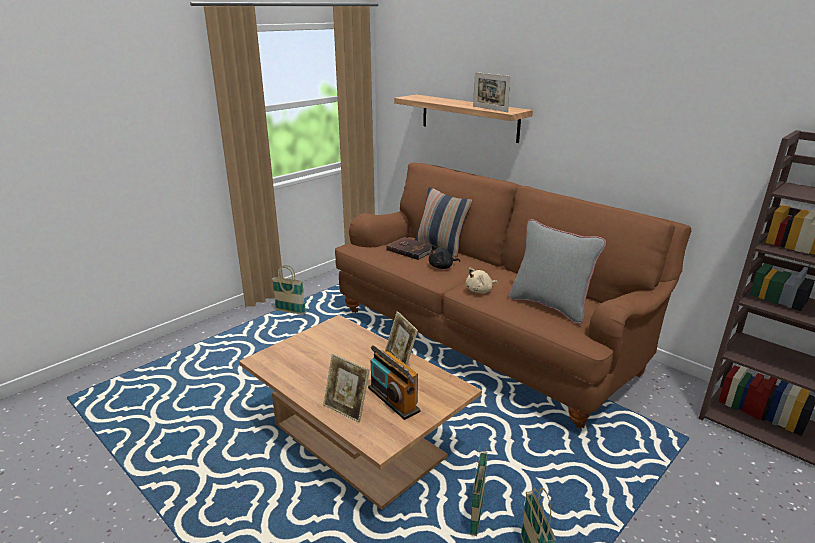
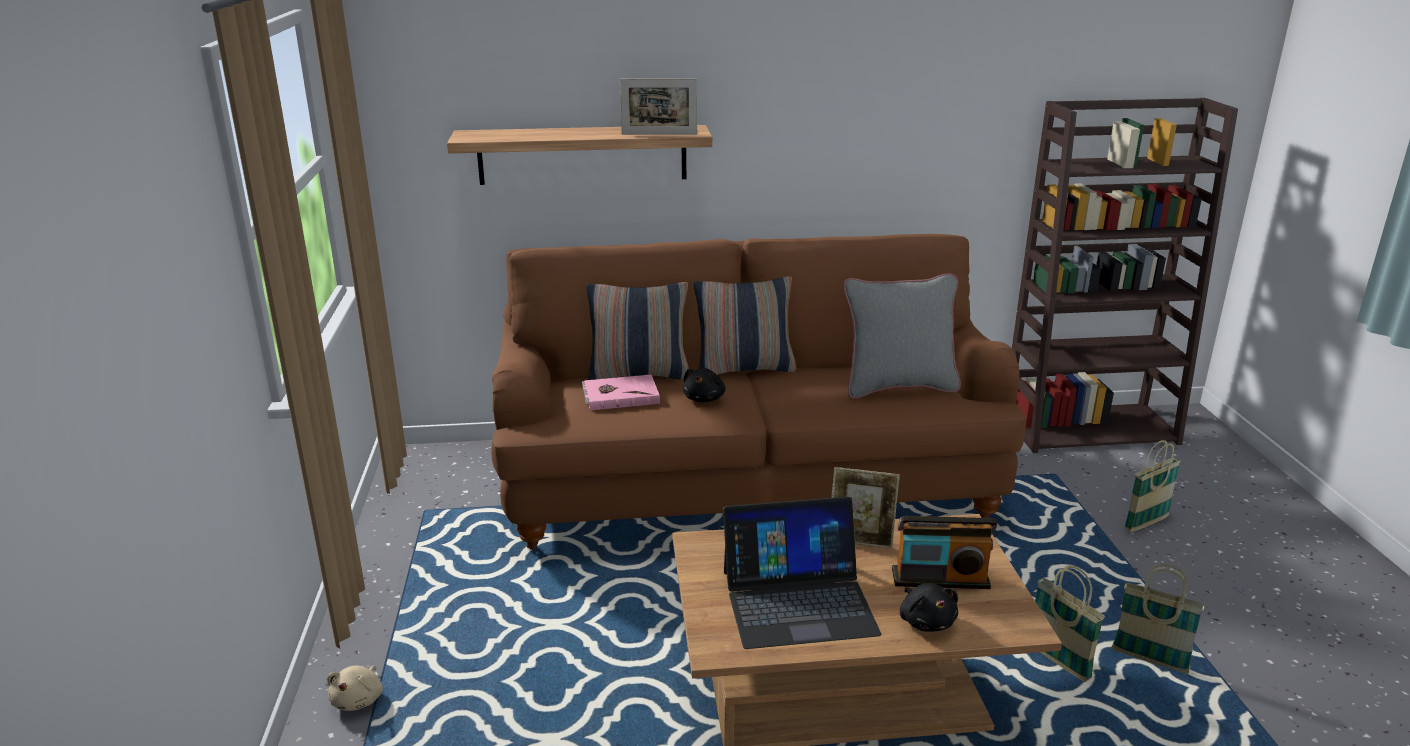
camera: 50 degrees left, 0 degrees up
(290, 312) = (427, 608): basket -> basket (1146, 523)
(321, 366) = (798, 601): none -> laptop
(347, 409) = (926, 621): picture frame -> black plush toy
(410, 250) = (620, 395): brown book -> pink book
(480, 291) = (805, 405): beige plush toy -> beige plush toy (359, 700)
(495, 264) = (744, 368): none -> pillow

